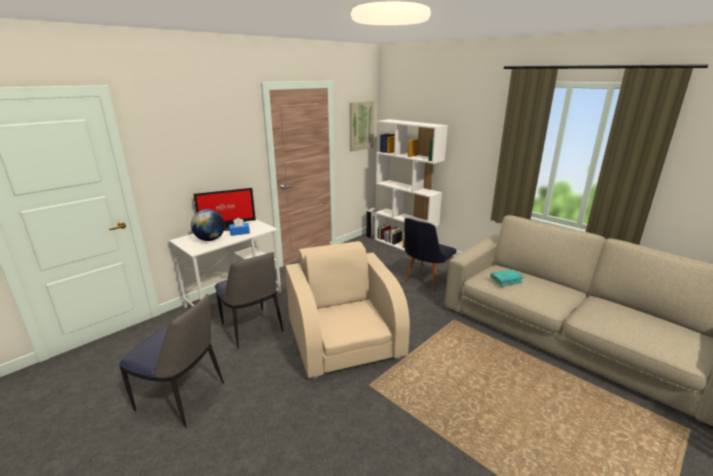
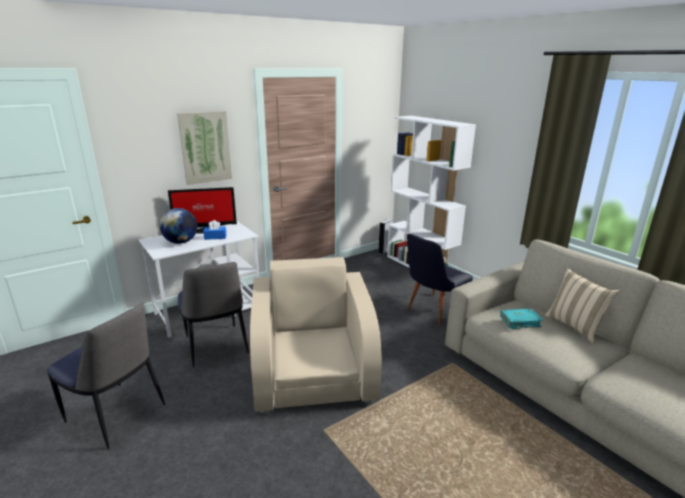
camera: 10 degrees right, 0 degrees up
(360, 125) = (377, 122): picture -> picture (205, 147)
(545, 280) = (574, 326): none -> beige pillow

